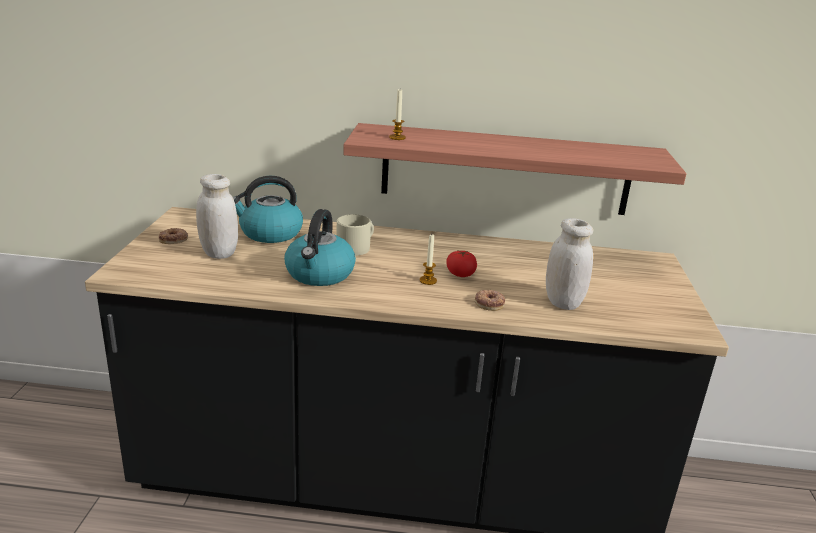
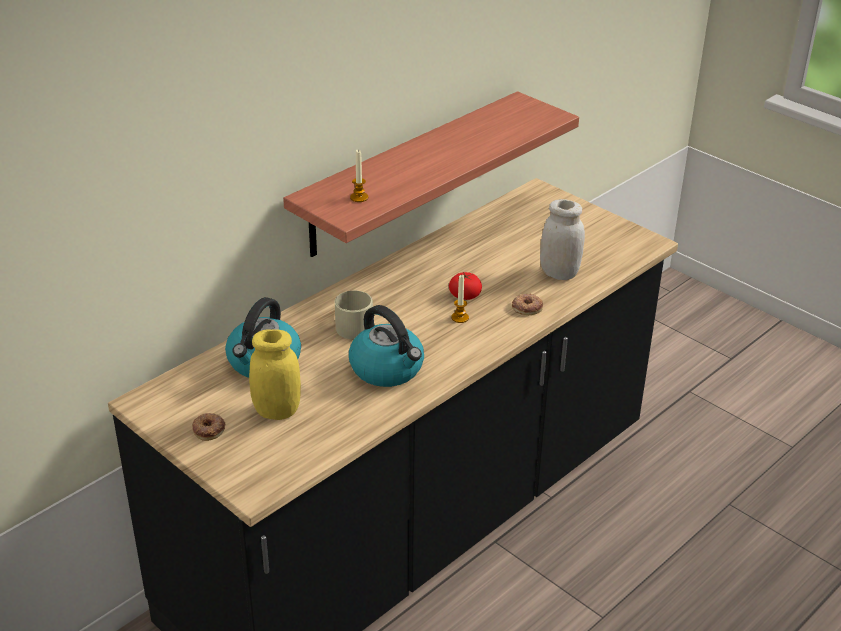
camera: 50 degrees left, 10 degrees up
(219, 253) = (277, 411): white jar -> yellow jar

